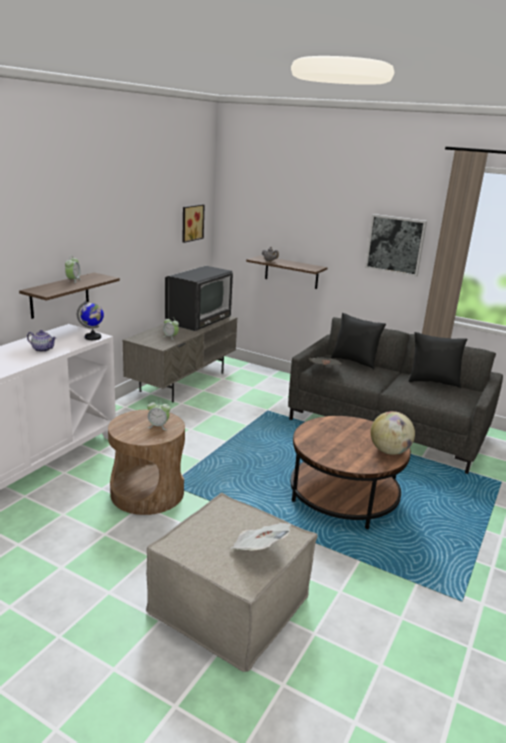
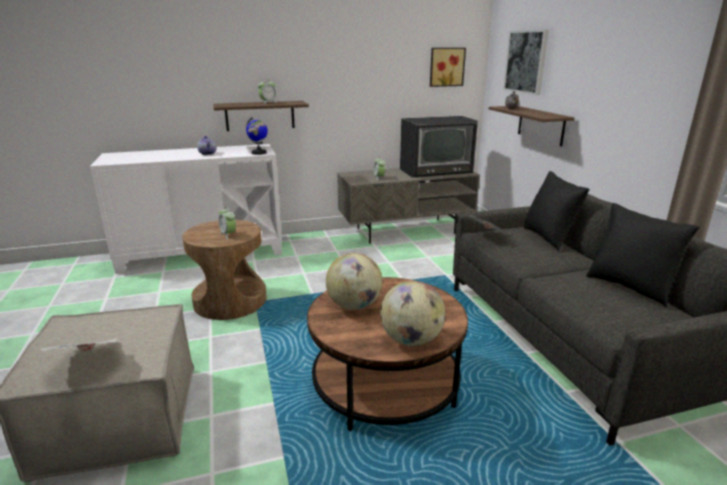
camera: 45 degrees right, 0 degrees up
(328, 445) = (354, 306): none -> globe
(395, 244) = (654, 79): picture -> picture (526, 61)

